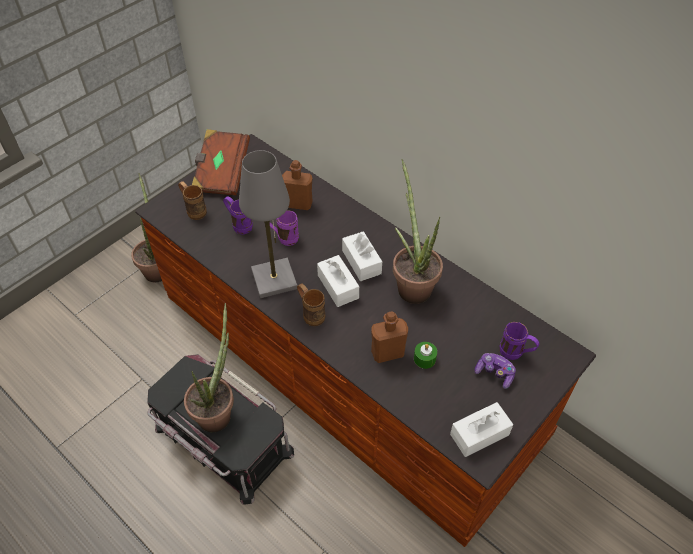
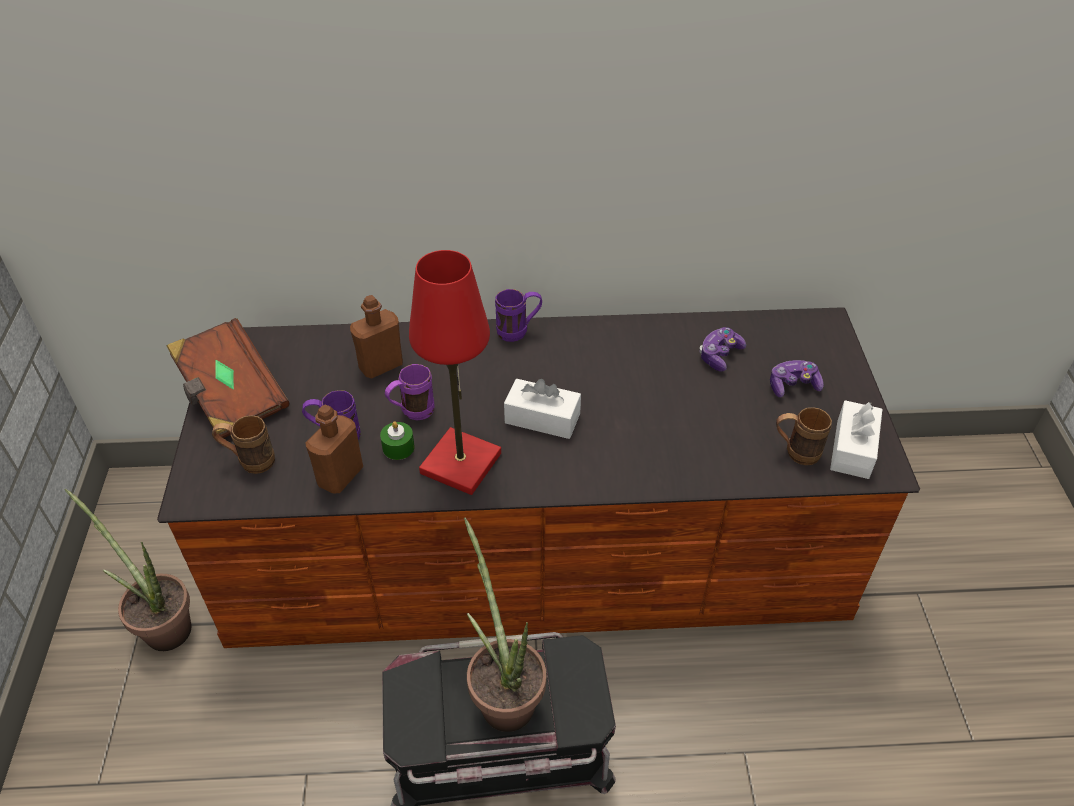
camera: 45 degrees left, 5 degrees down
(274, 279) = (460, 463): grey table lamp -> red table lamp
(311, 314) = (550, 467): brown mug -> brown mug (794, 452)
(361, 262) = (534, 376): white tissue box -> none
(387, 353) = (678, 443): brown bottle -> brown bottle (340, 476)
(411, 284) = (613, 362): potted plant -> none
(424, 359) = (718, 421): green candle -> green candle (398, 447)
(475, 324) = (719, 355): none -> game controller
(515, 354) = (786, 355): purple mug -> purple mug (519, 331)

